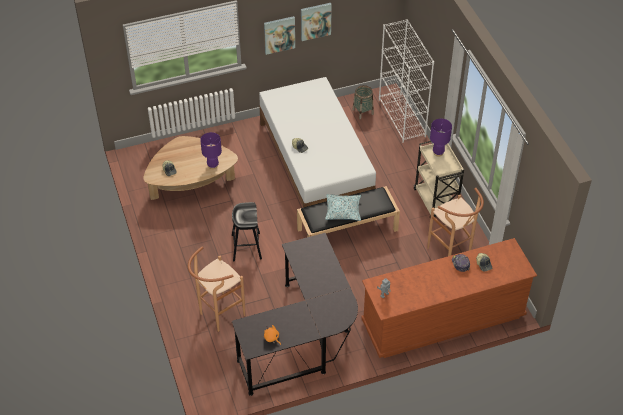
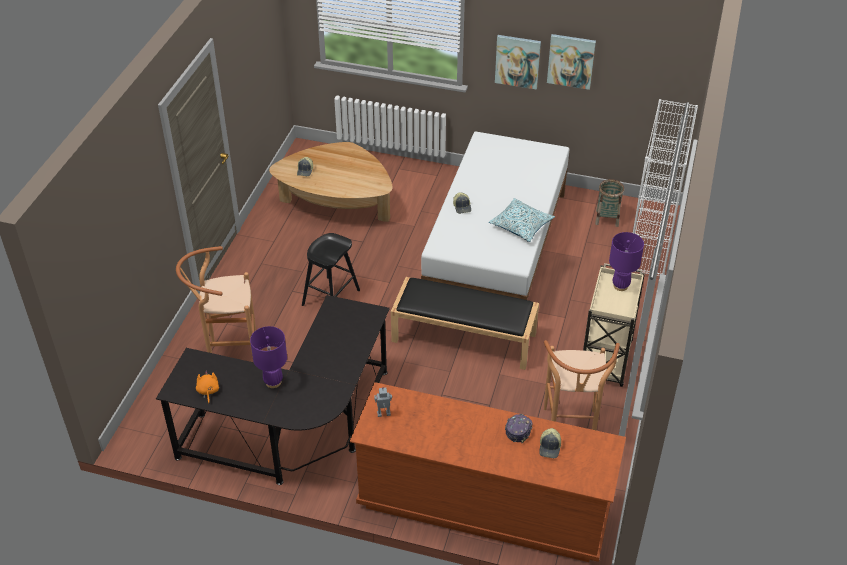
camera: 35 degrees right, 5 degrees down
(213, 165) = (355, 186): purple table lamp -> purple table lamp (273, 382)
(343, 211) = (455, 303): pillow -> pillow (521, 225)

